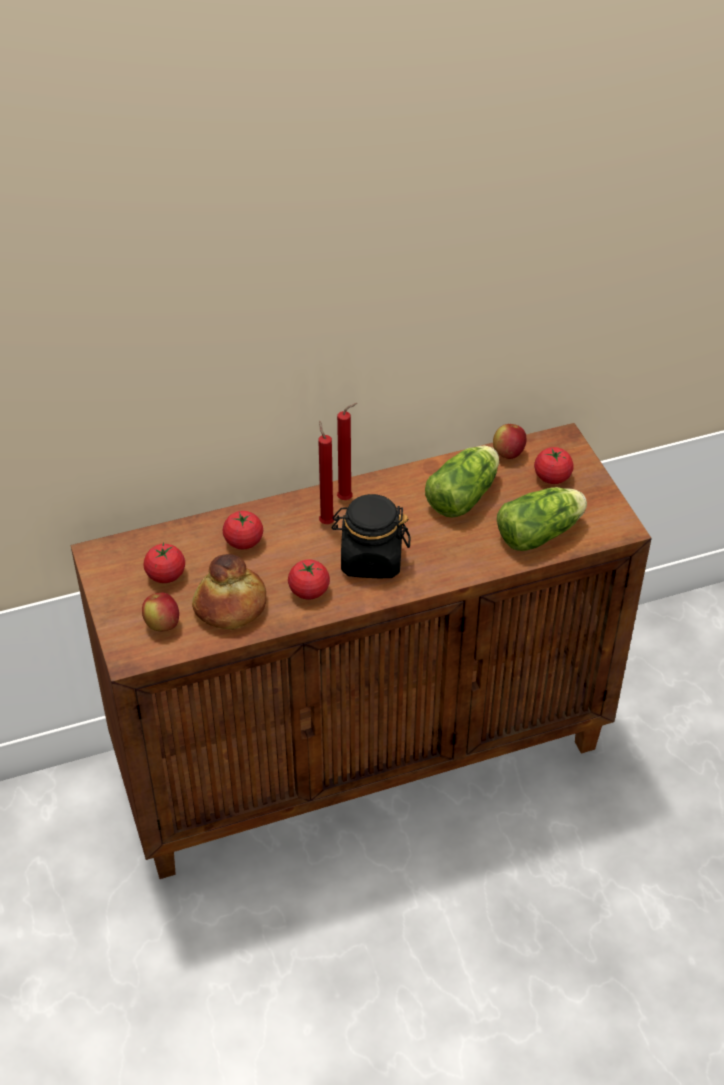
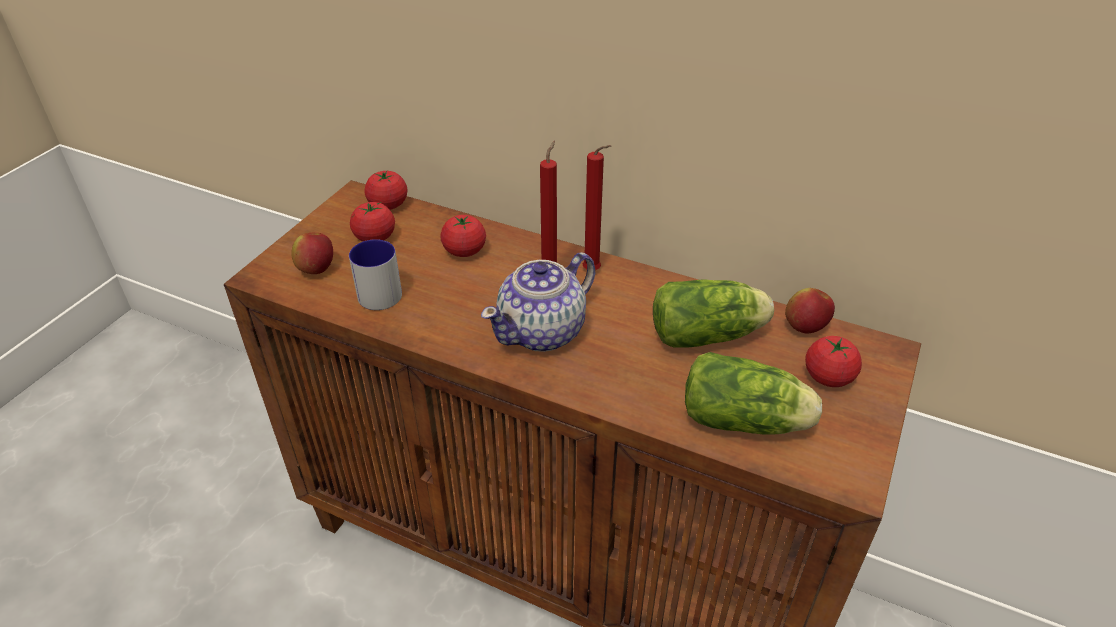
camera: 45 degrees right, 5 degrees down
(230, 606) = (380, 290): bread -> mug
(309, 591) = (455, 320): tomato -> tomato (388, 205)
(371, 559) = (543, 331): black jar -> teapot

